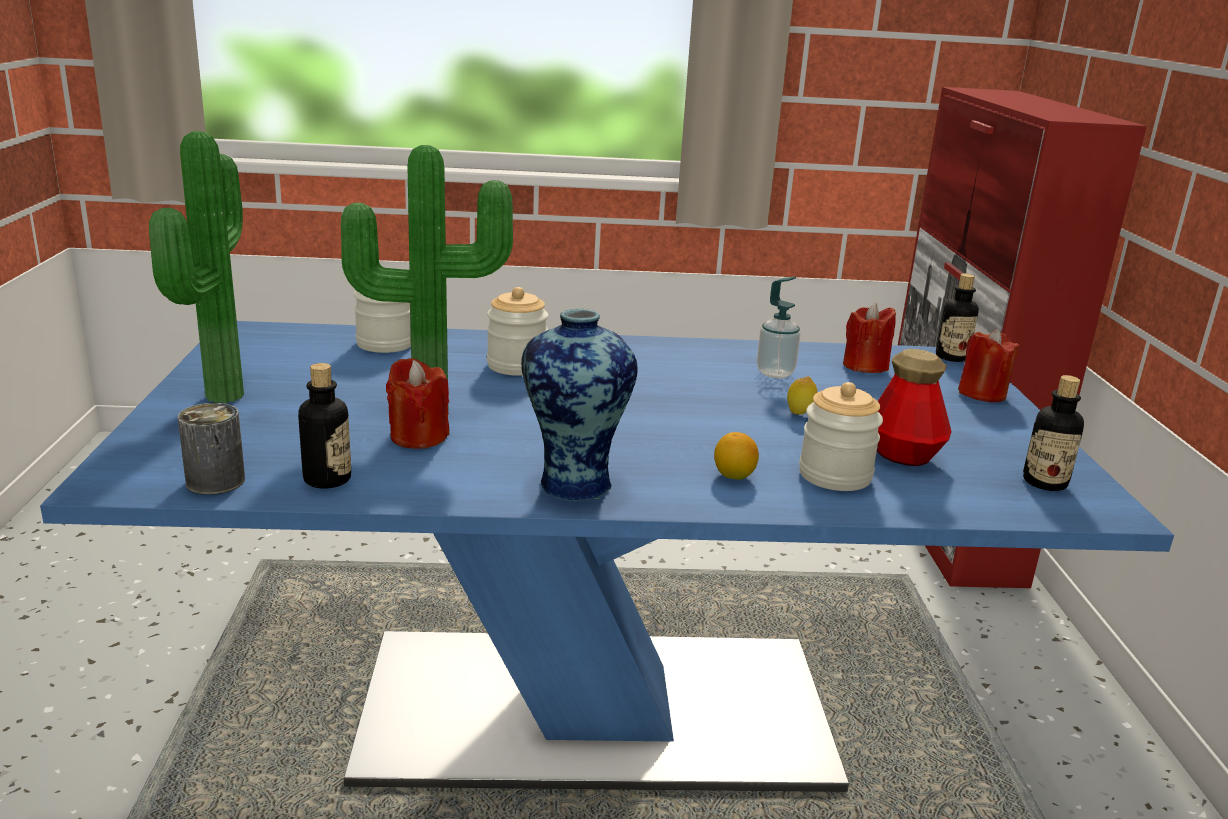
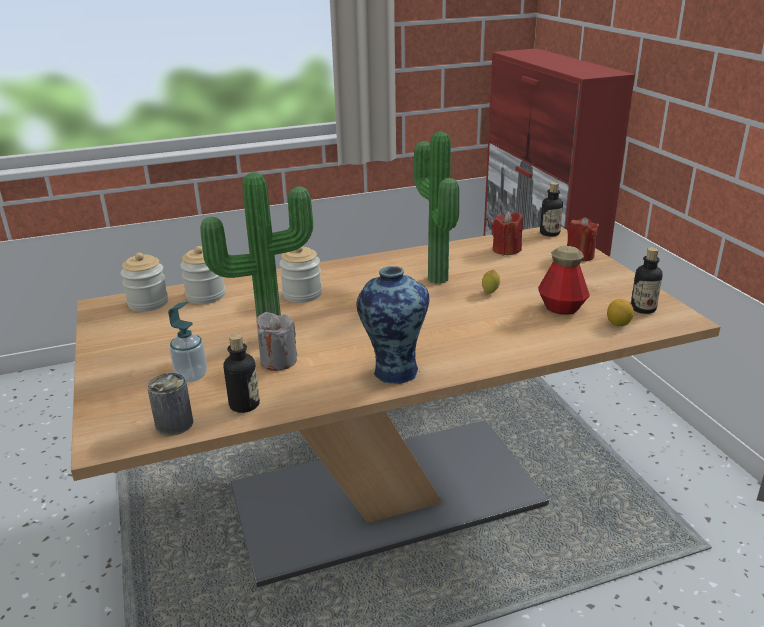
camera: 15 degrees left, 5 degrees up
(217, 396) = (124, 361): potted plant -> potted plant (434, 280)
(418, 437) = (278, 361): red candle -> grey candle
(596, 711) = (386, 496): blue dining table -> beige dining table
(734, 476) = (480, 344): lemon -> lemon (618, 324)
(775, 373) = (459, 266): soap dispenser -> soap dispenser (191, 376)
(835, 475) = (534, 330): jar -> jar (148, 303)

